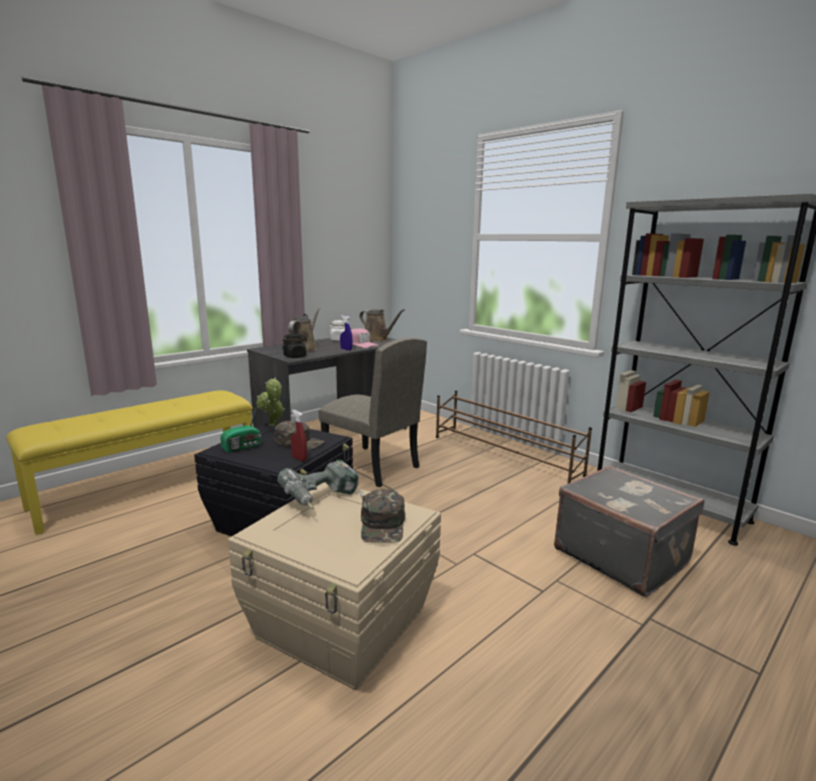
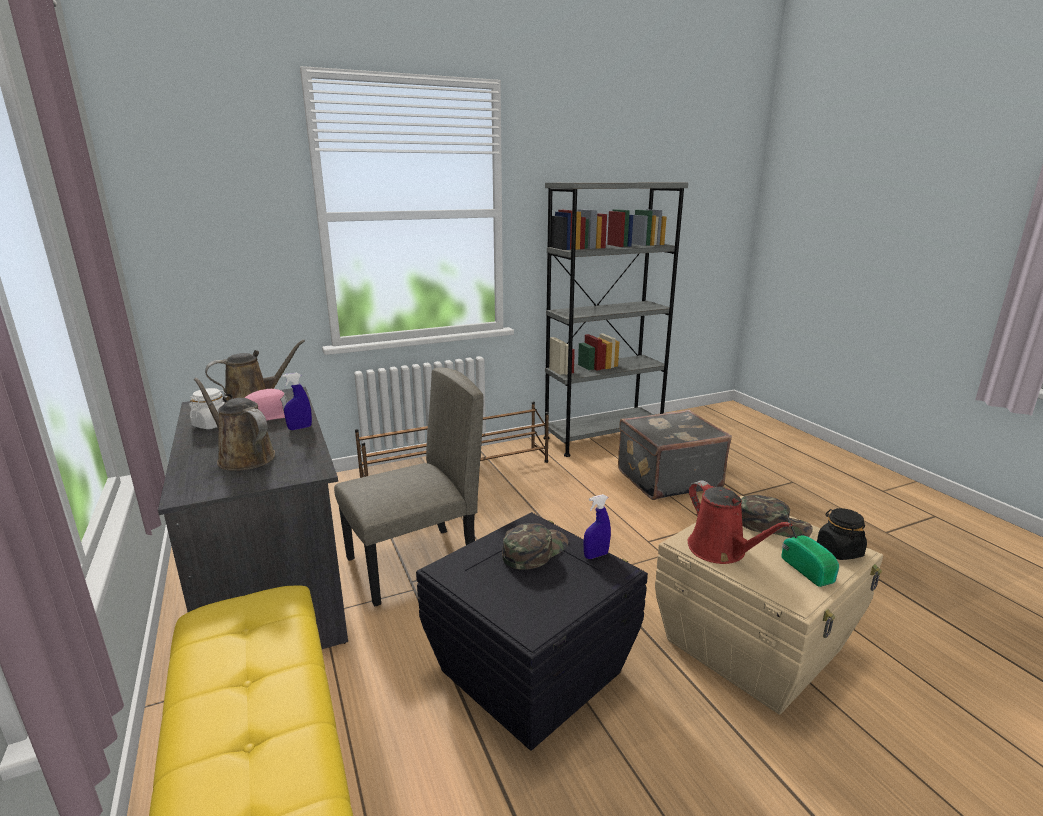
camera: 70 degrees left, 5 degrees up
(243, 447) = (530, 601): radio -> radio (806, 569)
(273, 425) = (449, 567): potted plant -> none
(295, 356) = (301, 468): black jar -> black jar (839, 551)
(299, 459) = (596, 555): red spray bottle -> blue spray bottle
(323, 500) = (720, 551): power drill -> red watering can

